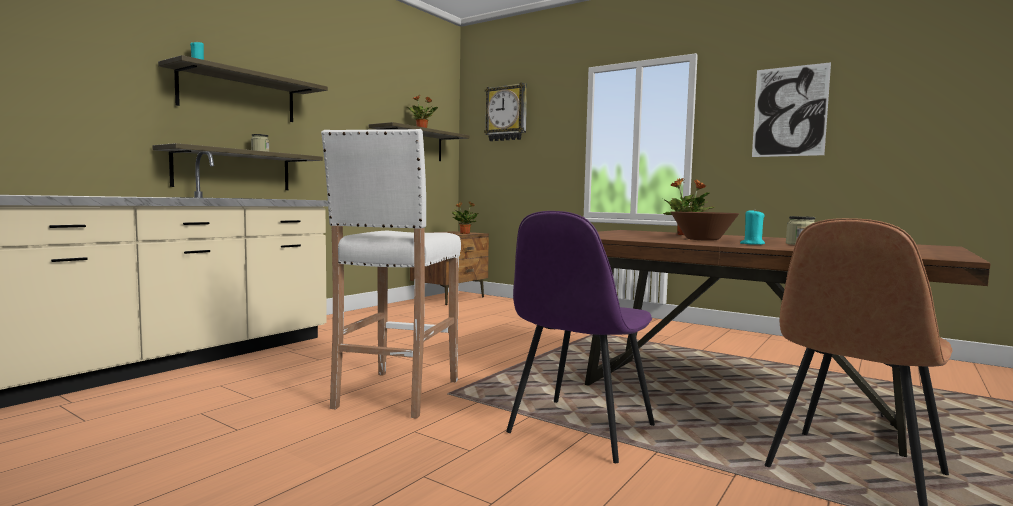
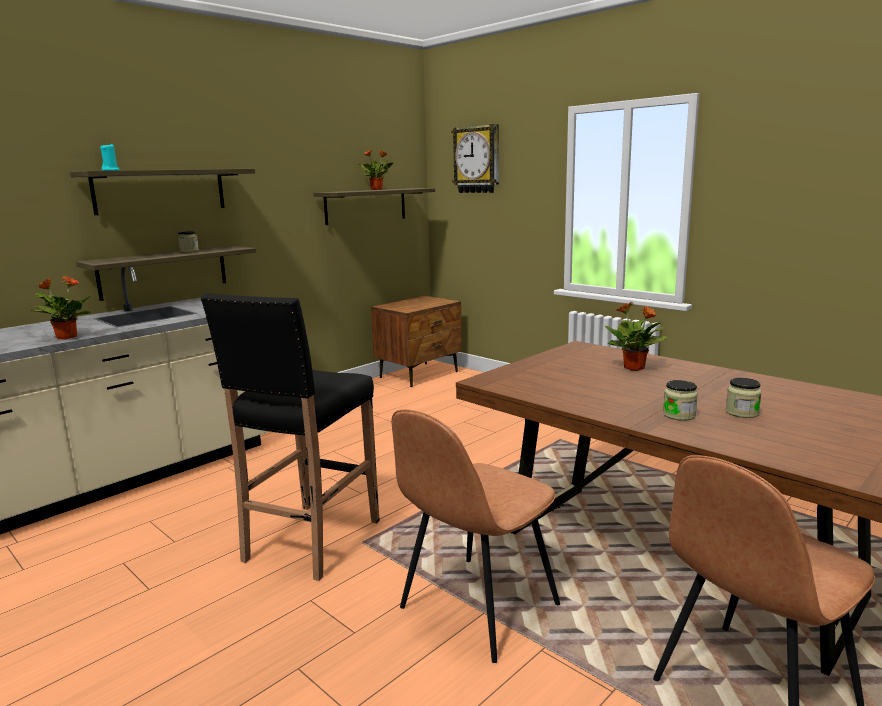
camera: 10 degrees right, 10 degrees up
(396, 394) = (310, 541): white stool -> black stool
(464, 233) = (431, 304): potted plant -> potted plant (66, 337)
(579, 430) = (476, 608): purple chair -> brown chair
(702, 239) = (634, 394): brown bowl -> none
(752, 244) = (679, 415): turquoise candle -> jar
(789, 111) = (811, 174): picture -> none

